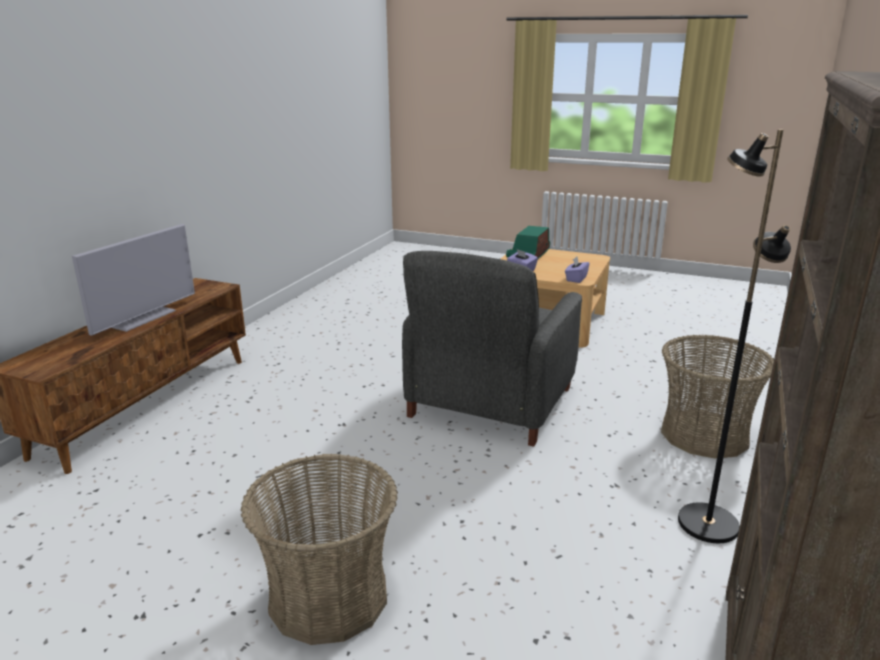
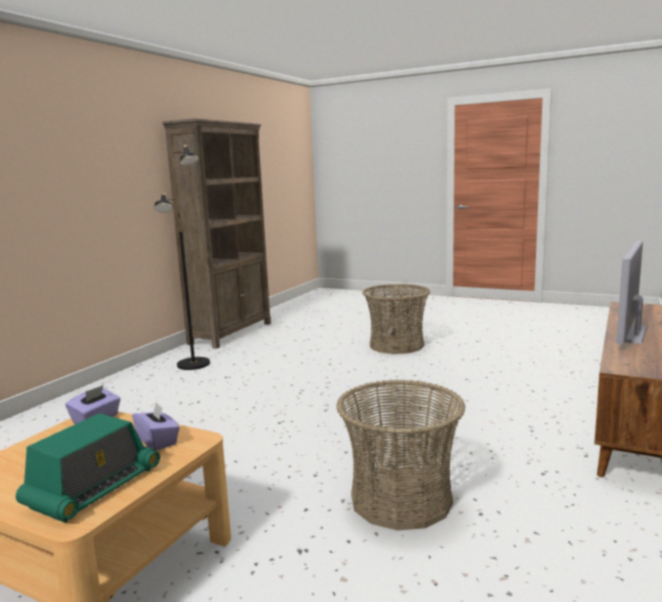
camera: 175 degrees left, 10 degrees down
(489, 403) = (282, 424): grey armchair -> none
(704, 434) = (123, 402): basket -> basket (401, 499)

